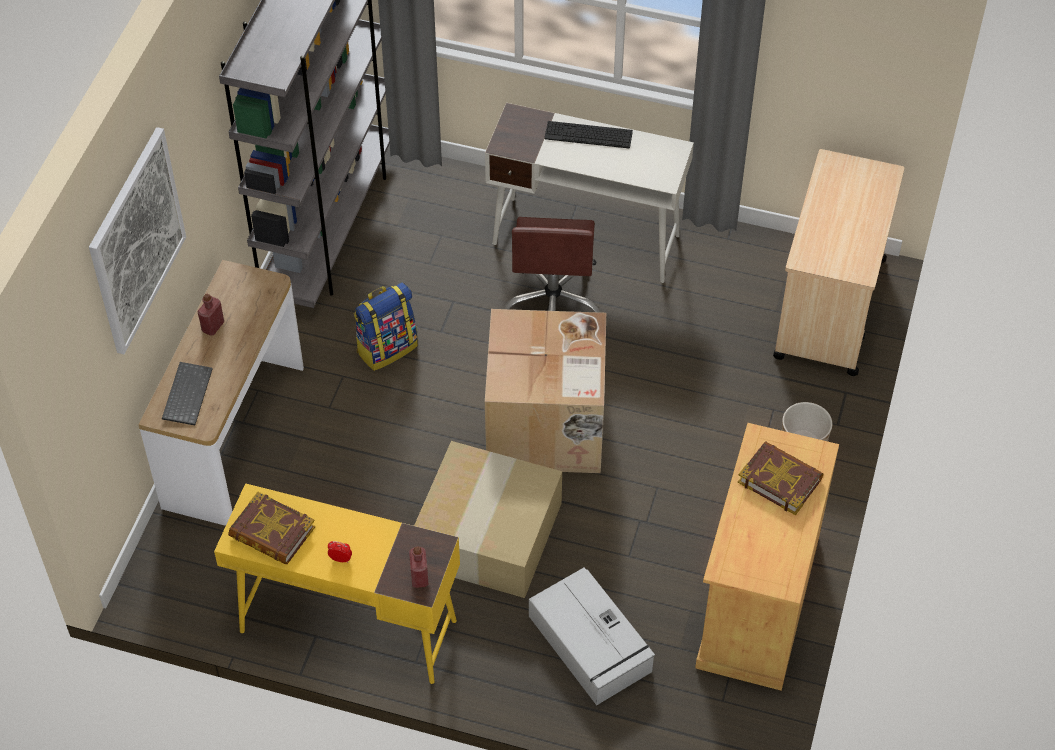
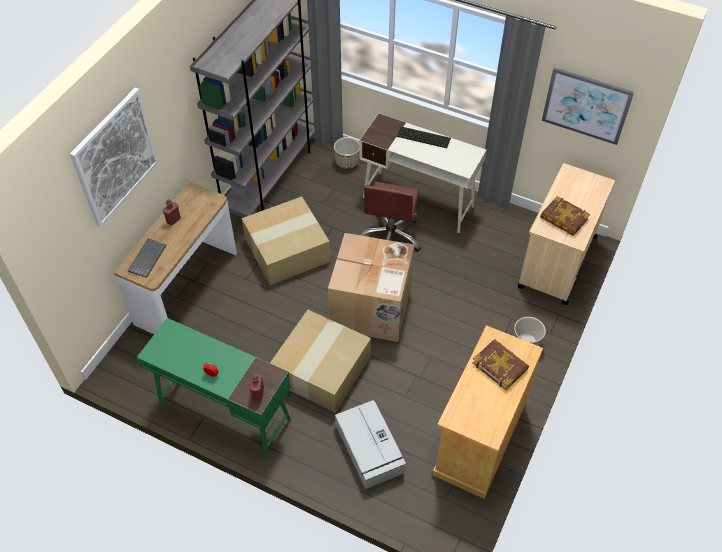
camera: 10 degrees right, 0 degrees up
(272, 533) = (174, 351): book -> book (563, 219)
(347, 625) = (224, 413): yellow desk -> green desk
(387, 348) = (287, 249): backpack -> cardboard box
(453, 187) = (347, 162): none -> planter
(846, 58) = (586, 105): none -> picture

